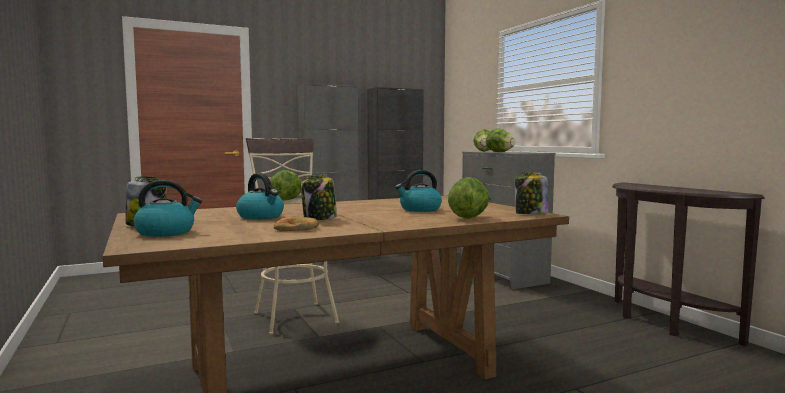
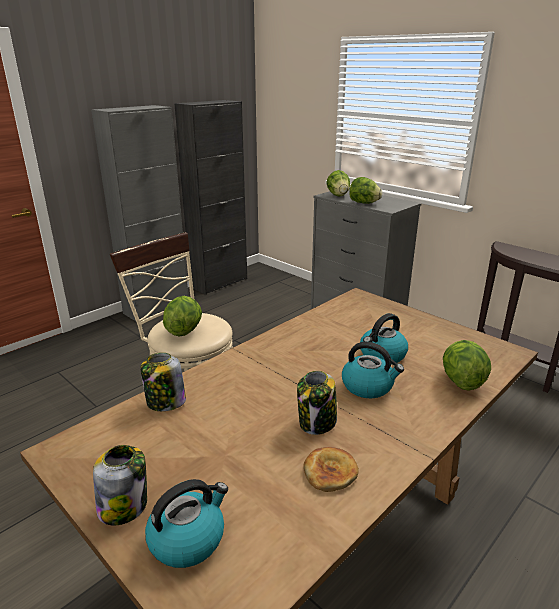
camera: 20 degrees left, 20 degrees up
(261, 217) = (238, 427): kettle -> kettle (368, 386)
(530, 214) = (500, 352): jar -> jar (165, 402)

